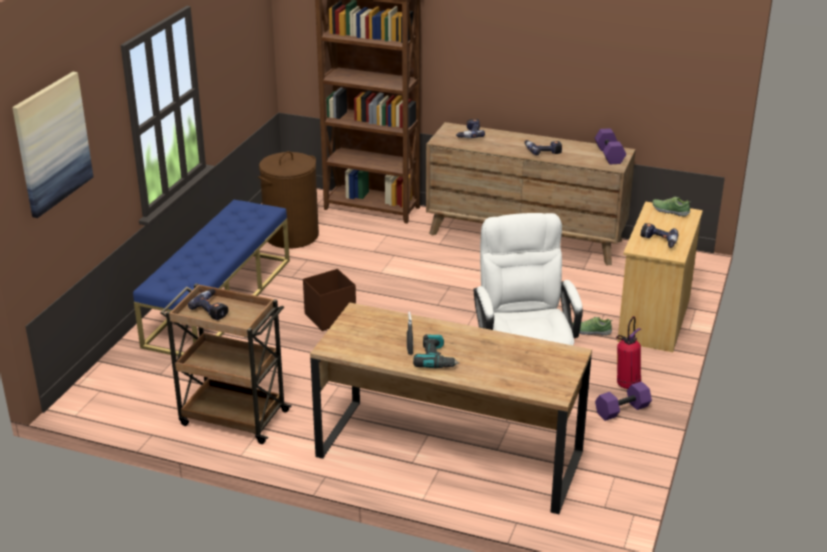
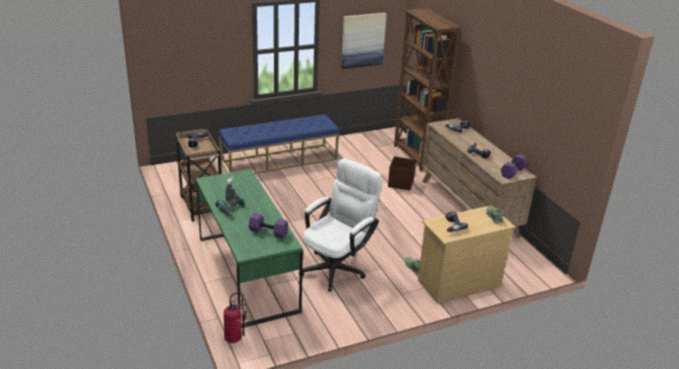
camera: 45 degrees right, 0 degrees up
(52, 143) = (182, 35): picture -> picture (362, 40)
(291, 235) = (358, 150): brown laundry basket -> none
(329, 317) = (309, 190): brown storage box -> brown storage box (400, 183)
(449, 454) = (247, 273): brown desk -> green desk
(622, 409) = (357, 309): purple dumbbell -> purple dumbbell (269, 232)
(627, 384) = (382, 301): fire extinguisher -> fire extinguisher (234, 338)

